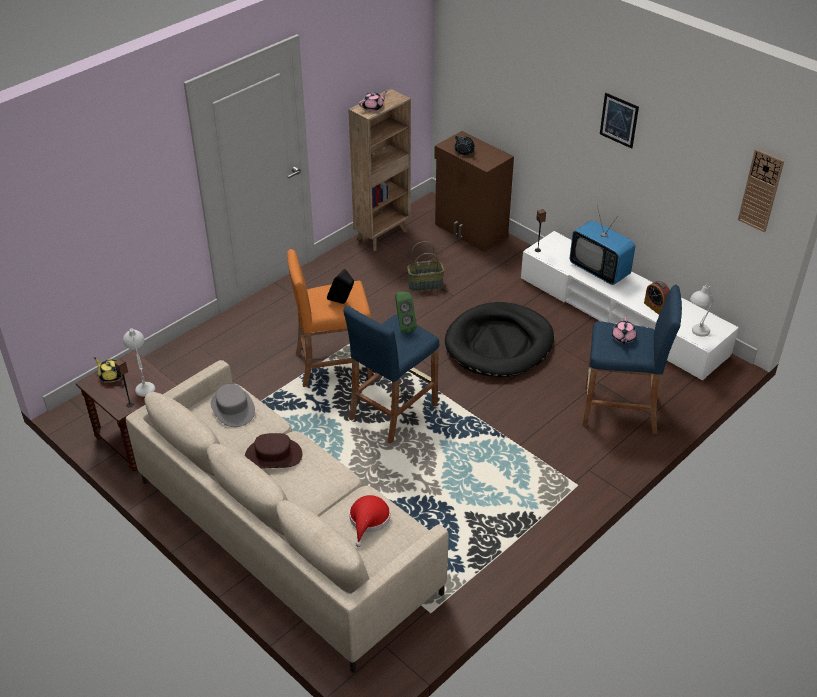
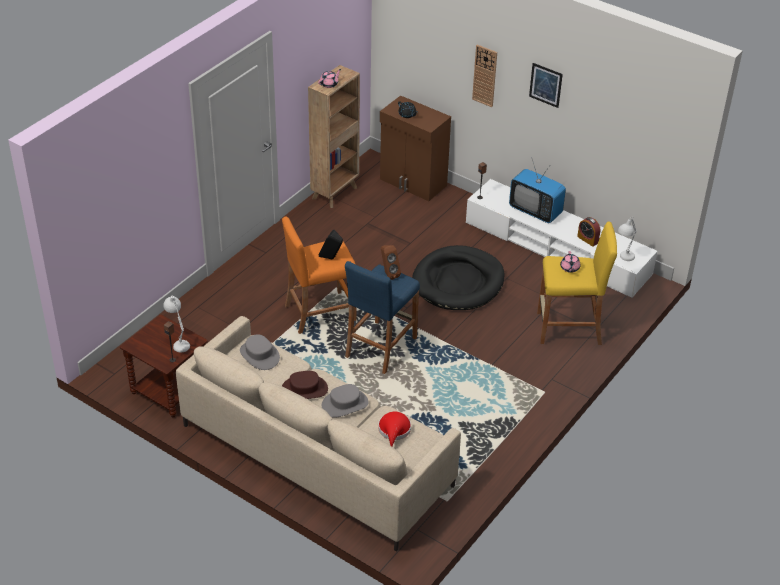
camera: 10 degrees left, 0 degrees up
(111, 376) = (148, 338): yellow teapot -> none
(317, 479) = (345, 404): none -> grey hat
(403, 326) = (388, 274): green speaker -> brown speaker
(425, 284) = (383, 234): basket -> none
(620, 410) = (568, 329): blue stool -> yellow stool
(761, 190) = (668, 139): wall clock -> wall clock (485, 75)

